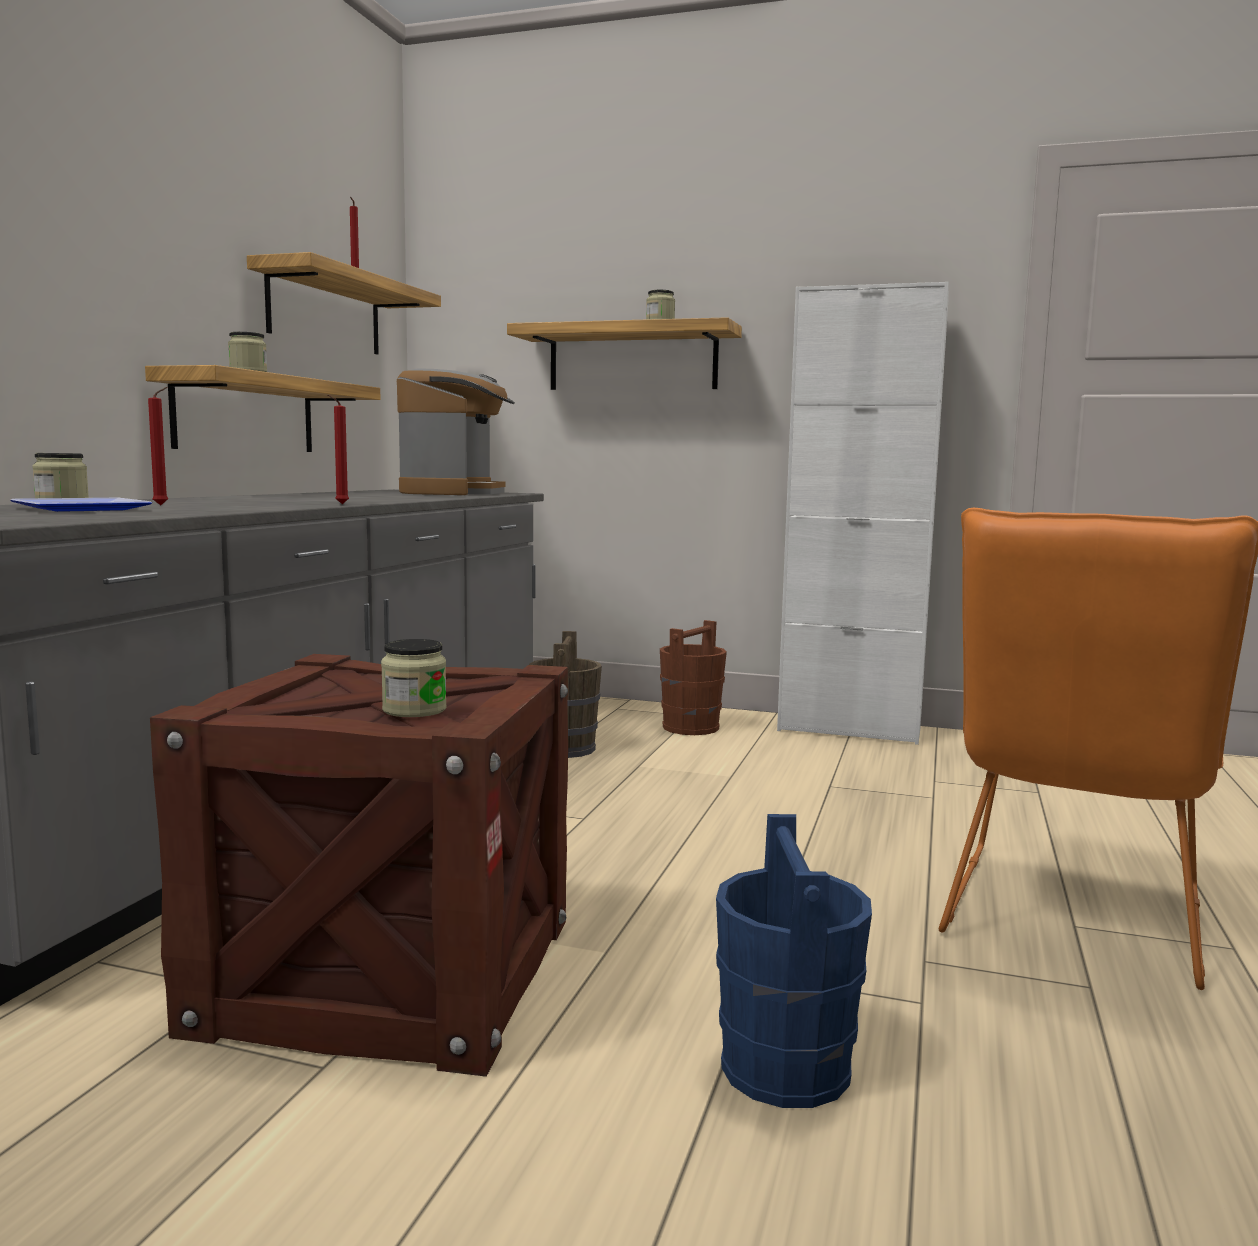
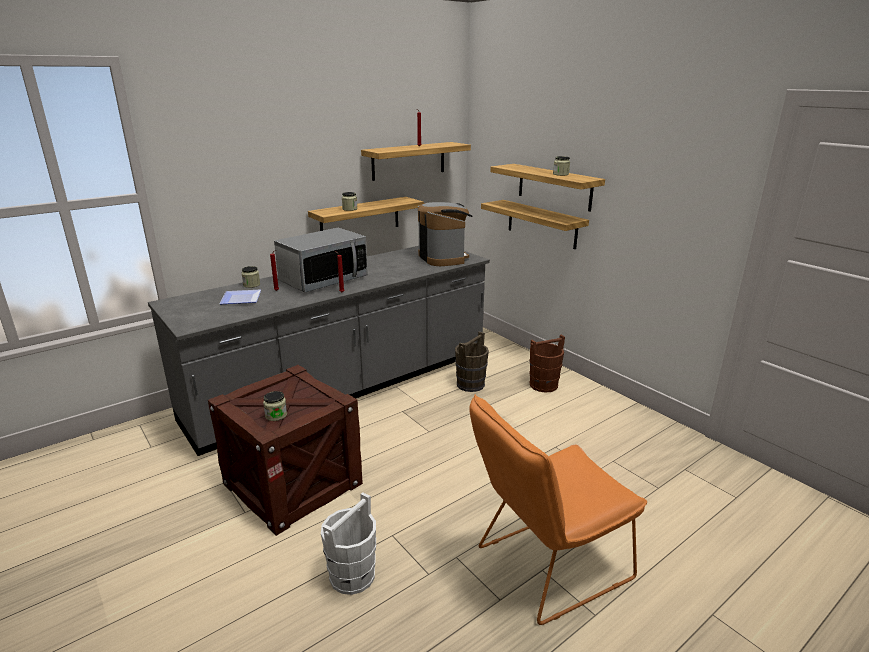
camera: 35 degrees right, 15 degrees up
(254, 500) = (323, 280): none -> microwave
(454, 493) = (443, 258): coffee machine -> coffee machine turned 60 degrees counterclockwise
(609, 434) = (542, 224): none -> shelf
(785, 1067) = (352, 575): blue bucket -> white bucket
(849, 730) = (622, 409): white cabinet -> none

